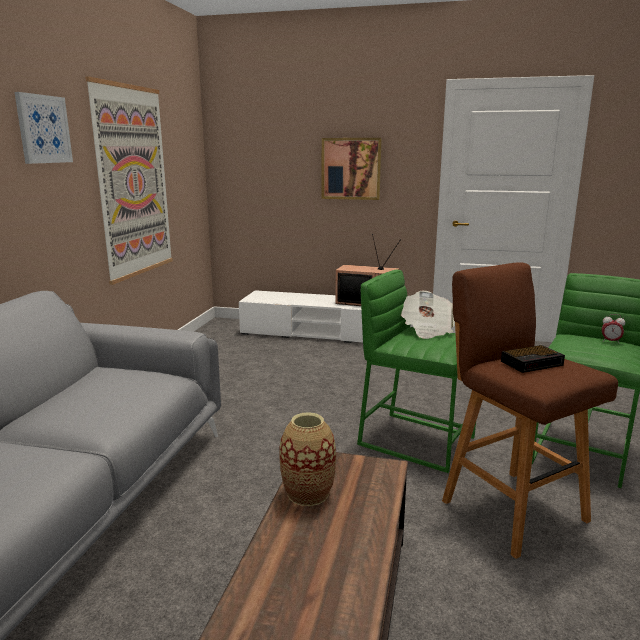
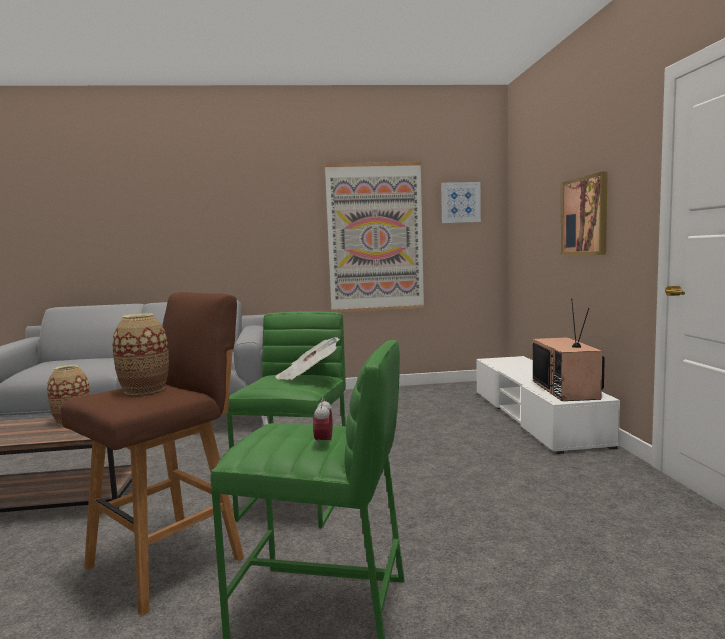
camera: 70 degrees right, 10 degrees down
(43, 129) = (276, 202): picture -> picture (460, 202)
(532, 363) = (144, 389): alarm clock -> vase

